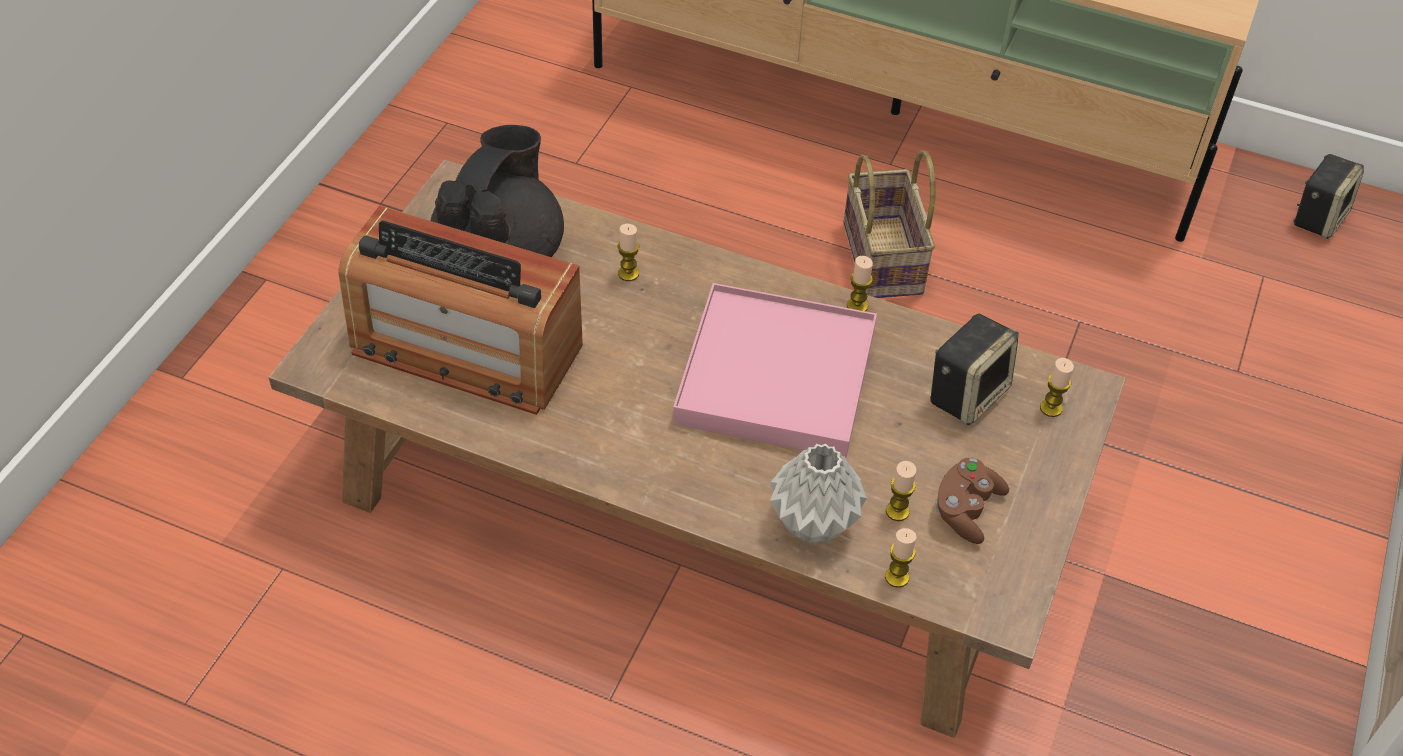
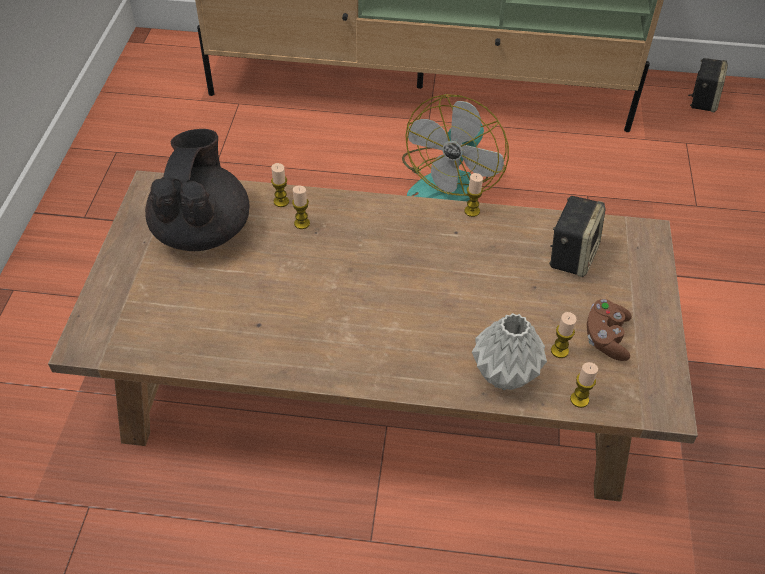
camera: 15 degrees left, 0 degrees up
(466, 348) = (199, 305): radio -> none
(775, 377) = (435, 274): pink tray -> none
(885, 260) = (449, 182): basket -> fan
(1051, 408) = (631, 252): candle -> candle (281, 201)

